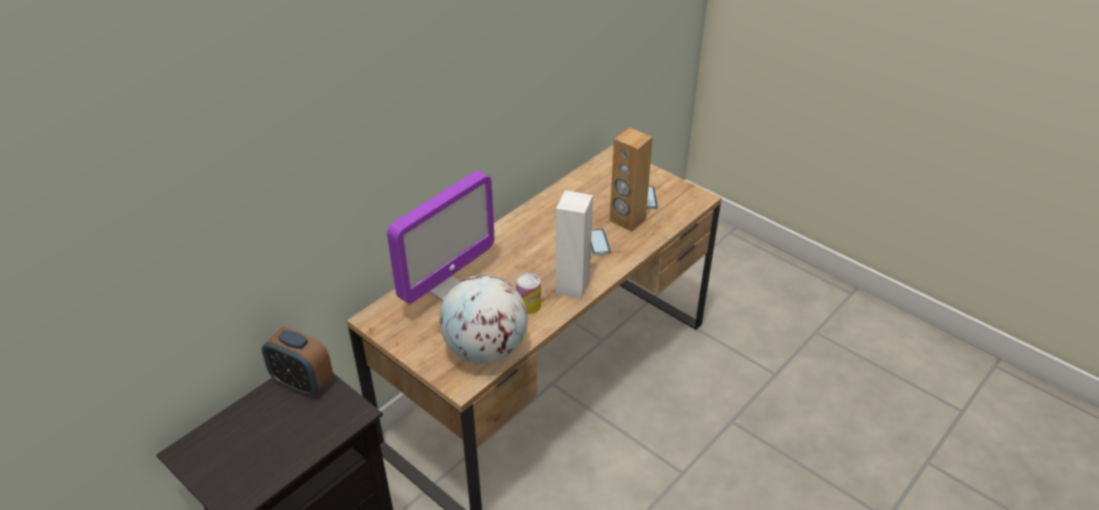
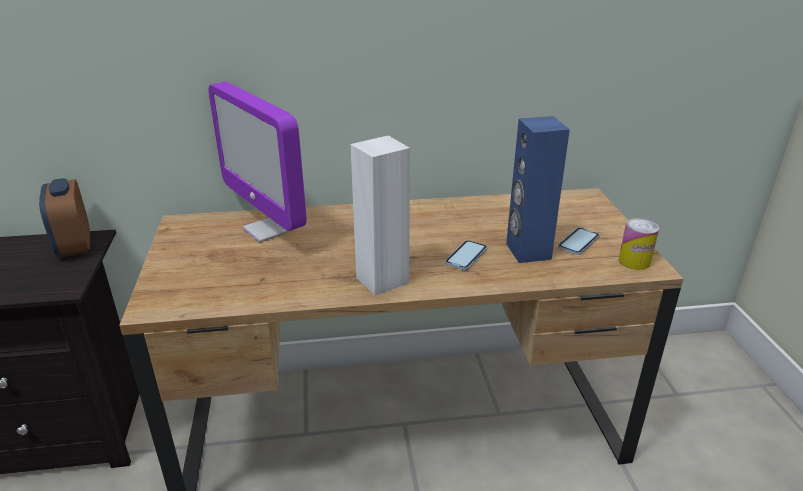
camera: 40 degrees right, 10 degrees down
(447, 289) = (269, 229): monitor -> monitor turned 60 degrees clockwise
(485, 349) = (218, 290): globe -> none
(528, 305) = (315, 275): can -> can (634, 261)
(627, 220) = (527, 251): brown speaker -> blue speaker

